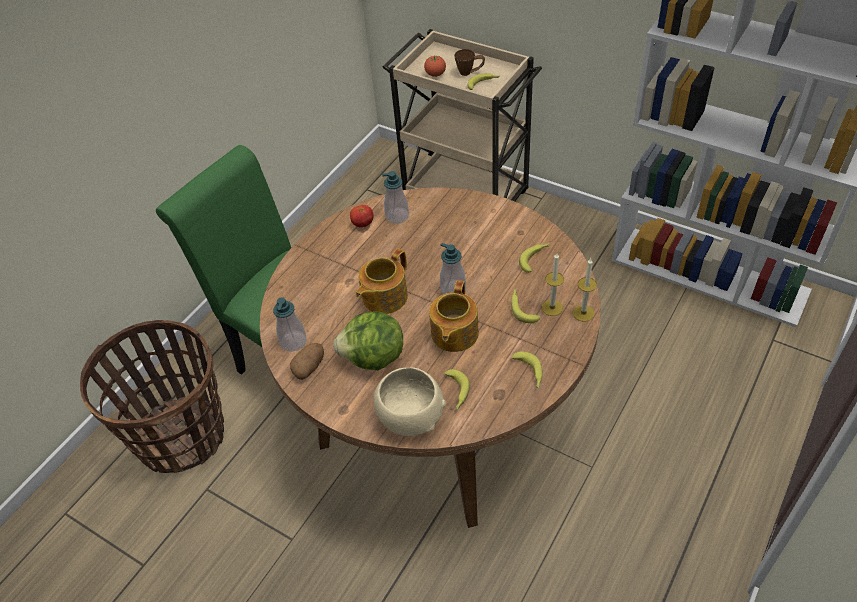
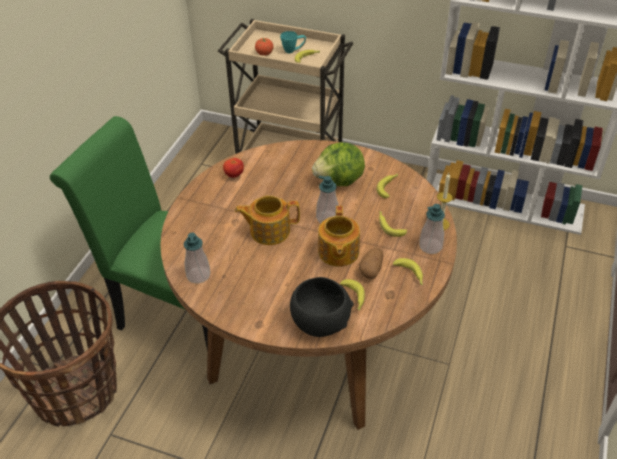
camera: 15 degrees left, 5 degrees down
(309, 367) = (219, 294): potato -> potato (371, 269)
(374, 358) = (274, 280): lettuce -> lettuce (340, 181)
(383, 297) = (269, 230): teapot -> teapot turned 60 degrees clockwise
(397, 216) = (262, 166): soap dispenser -> soap dispenser (430, 246)
(411, 416) = (320, 322): beige bowl -> black bowl
(470, 72) = (293, 50): brown mug -> turquoise mug
(552, 307) = (414, 223): candle -> none

